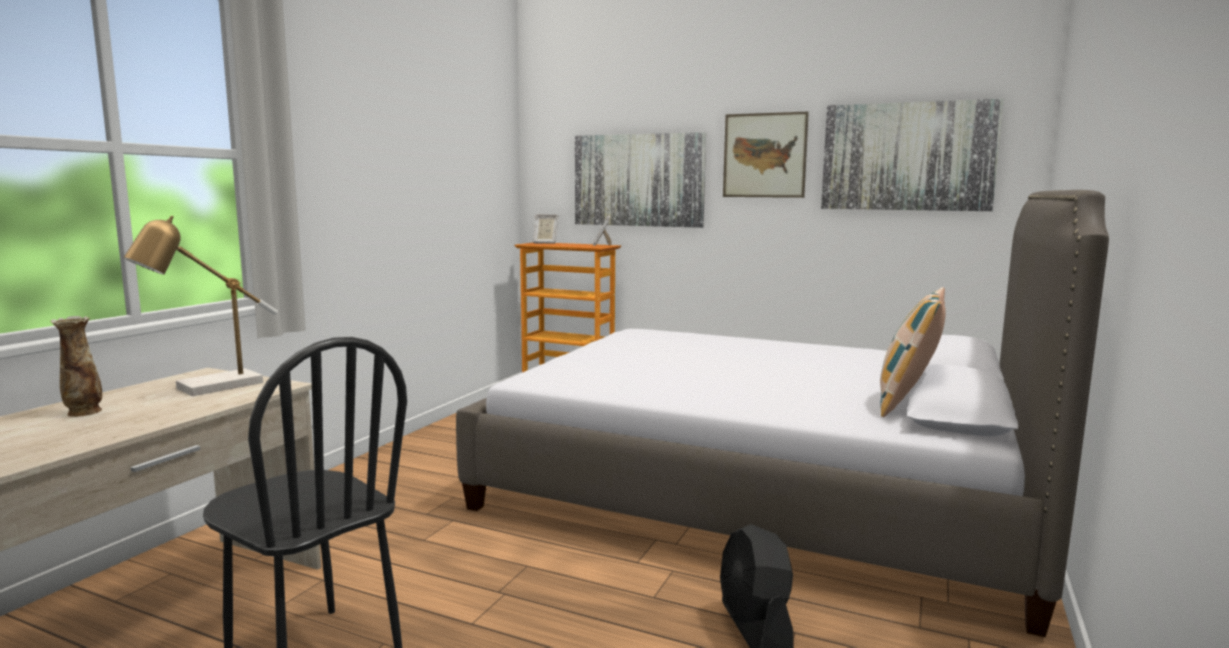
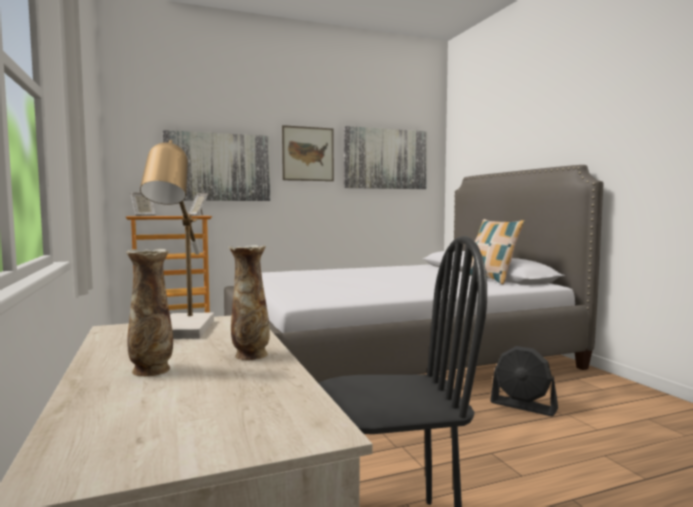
camera: 45 degrees left, 5 degrees down
(148, 419) = (250, 355): none -> vase

